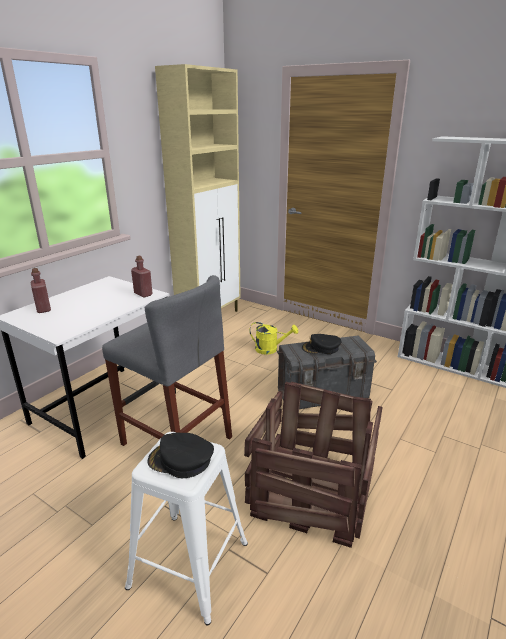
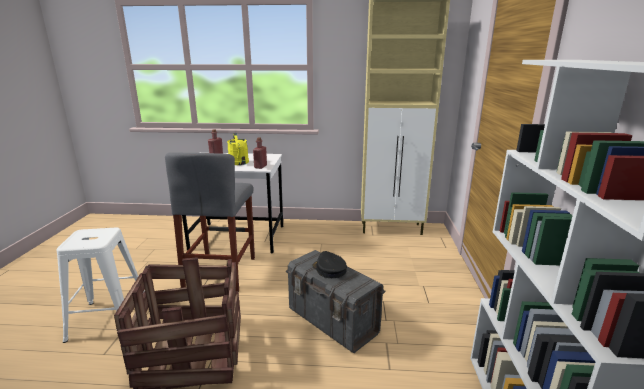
camera: 60 degrees right, 5 degrees down
(181, 460) = (88, 237): black cap -> none
(270, 349) = (378, 270): yellow watering can -> yellow watering can (239, 163)

